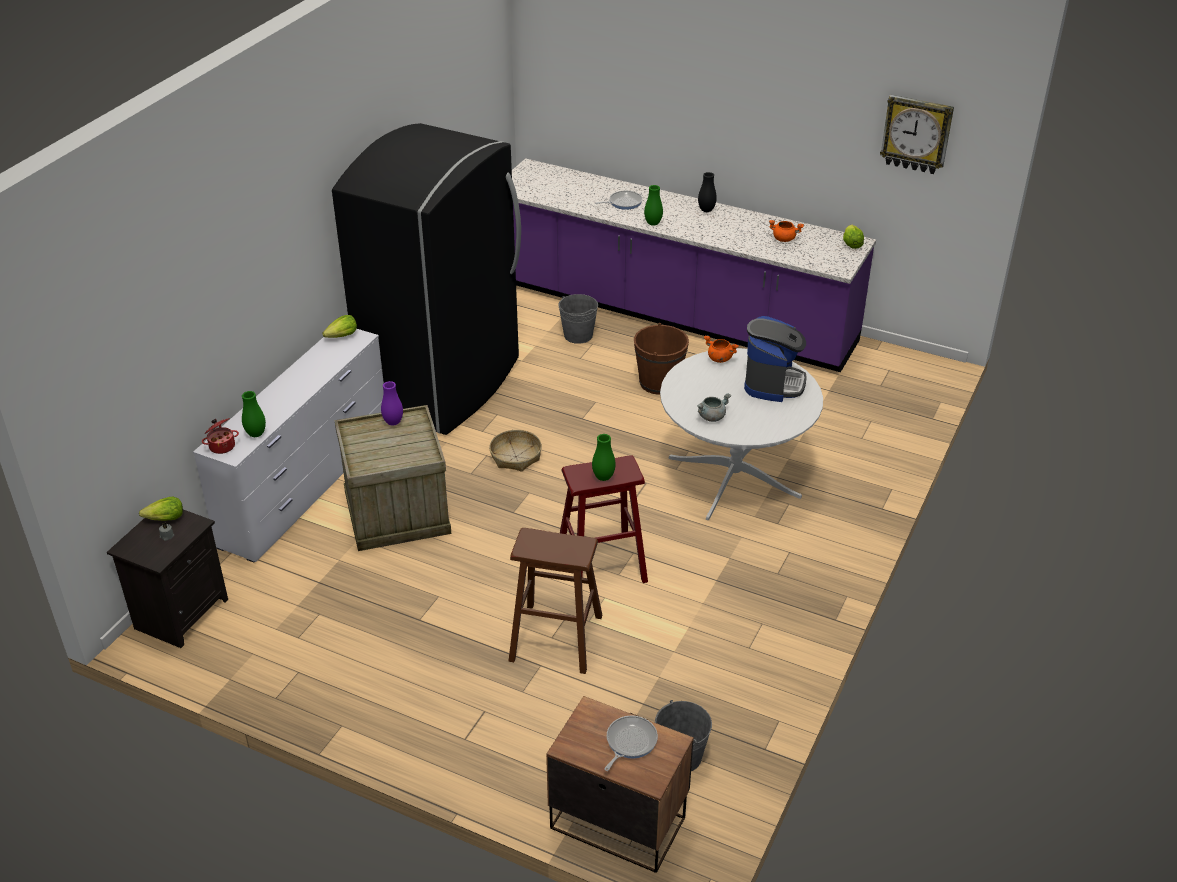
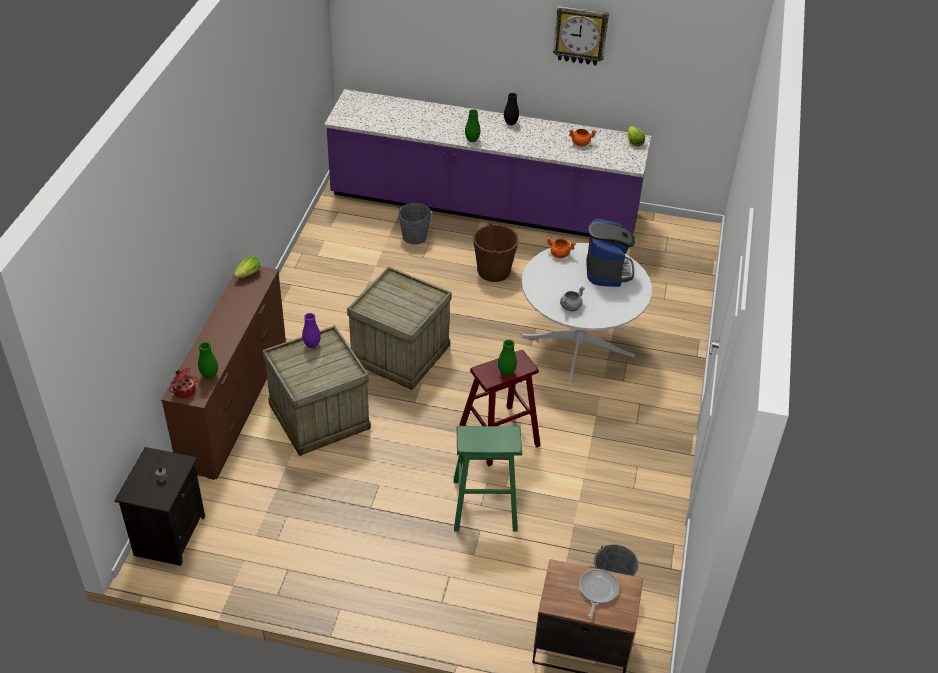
camera: 15 degrees left, 5 degrees up
(165, 519) = (154, 462): lettuce -> none
(307, 485) = (235, 403): white dresser -> brown dresser
(444, 384) = (318, 295): black fridge -> none
(515, 456) = (400, 352): basket -> crate
(556, 638) = (484, 505): brown stool -> green stool
(623, 202) = (441, 123): frying pan -> none
(916, 134) = (684, 52): wall clock -> wall clock (580, 35)

